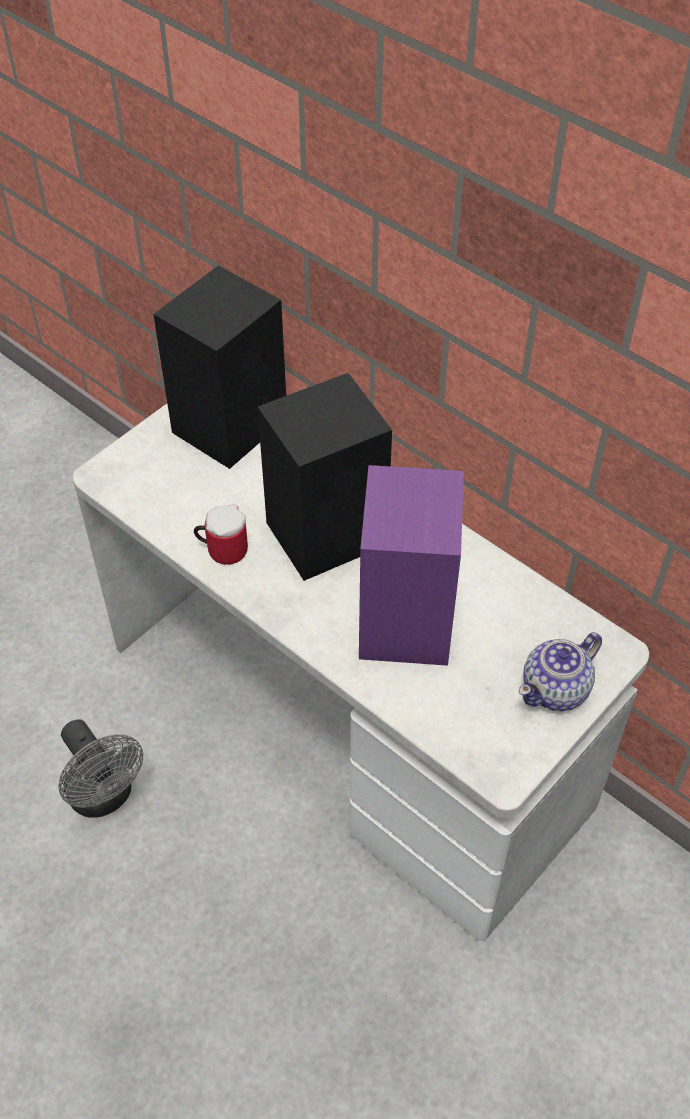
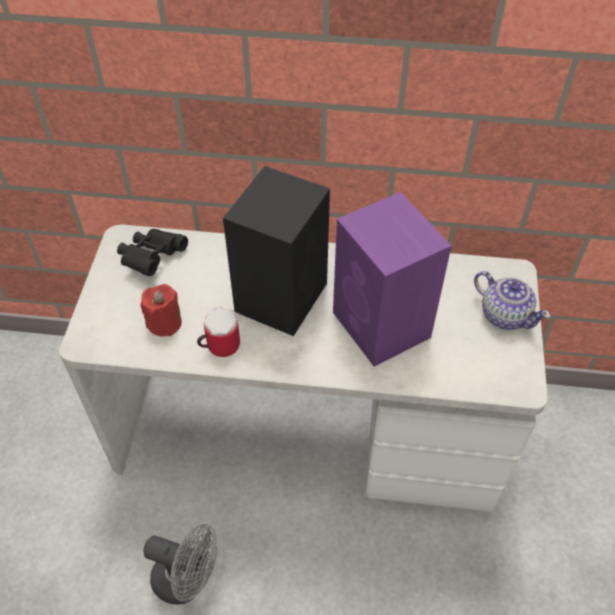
camera: 35 degrees left, 0 degrees up
(190, 497) = (164, 323): none -> red candle
(231, 424) = (152, 258): black speaker -> black binoculars
(556, 689) = (504, 315): teapot -> teapot turned 60 degrees counterclockwise

